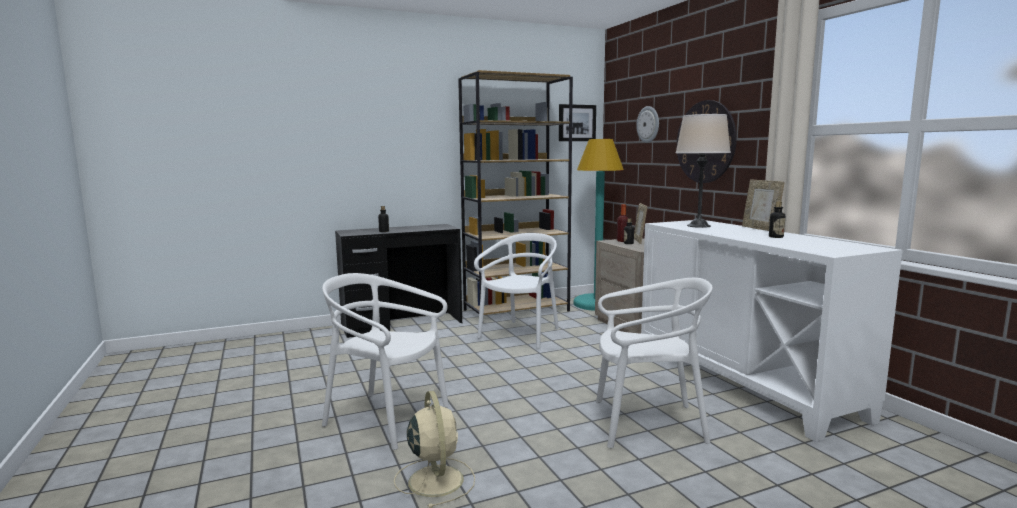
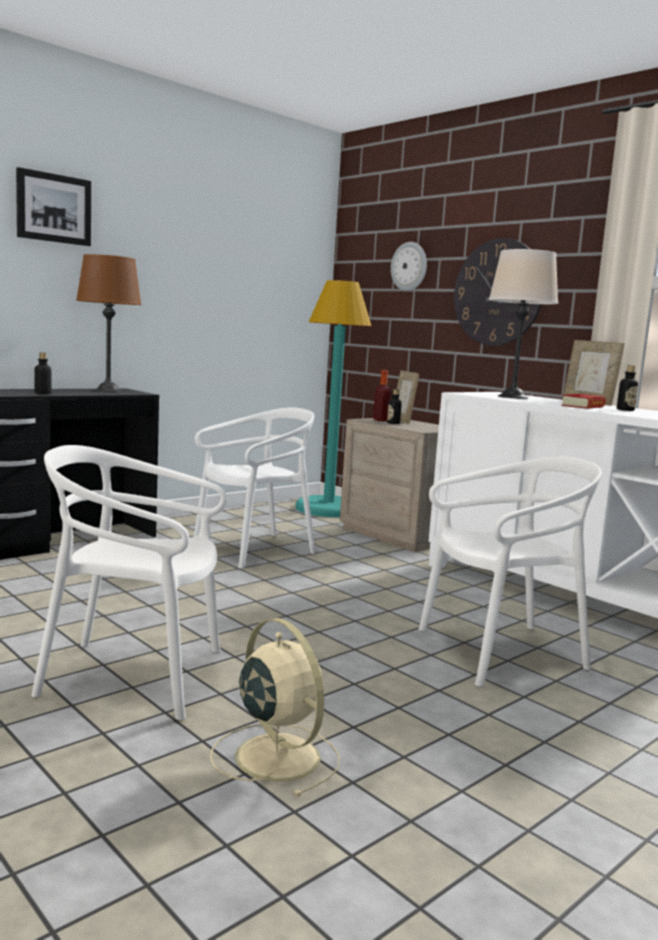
camera: 20 degrees left, 0 degrees up
(430, 227) = (108, 391): none -> brown table lamp
(516, 310) = (224, 518): brown bookcase -> none
(521, 334) = (254, 549): white chair -> white chair turned 45 degrees clockwise
(576, 123) = (303, 257): picture -> picture (53, 208)
(742, 234) = (583, 406): none -> book

